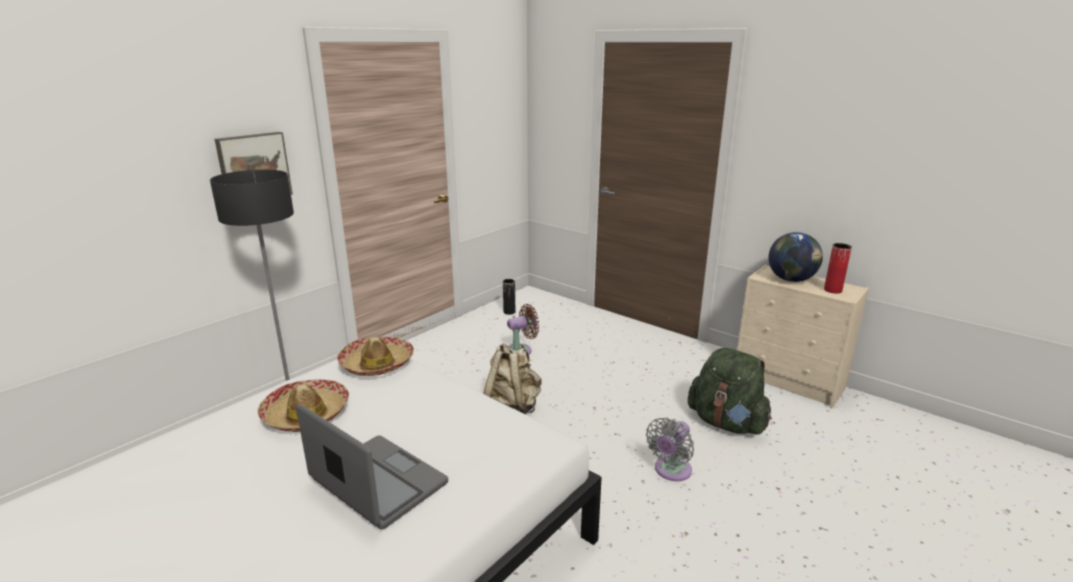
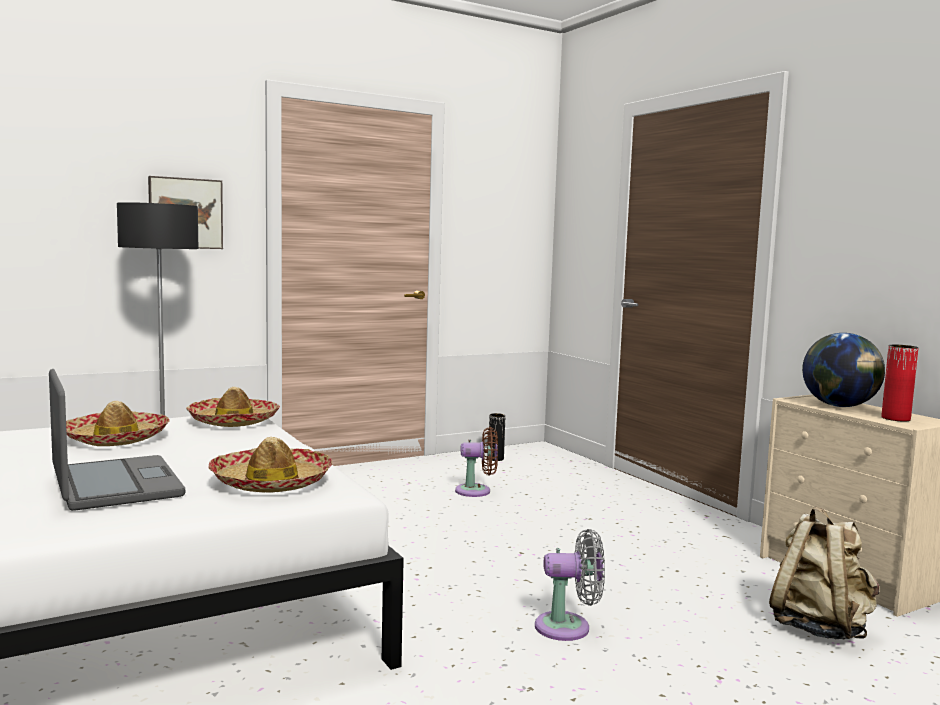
camera: 20 degrees right, 15 degrees down
(492, 444) = (271, 482): none -> hat
(513, 406) = (417, 534): beige backpack -> beige backpack (819, 627)
(671, 471) = (568, 627): grey fan -> grey fan turned 150 degrees counterclockwise
(726, 423) = (701, 599): green backpack -> none

